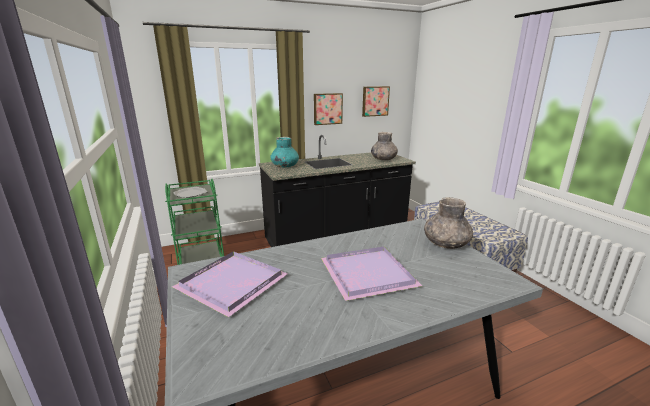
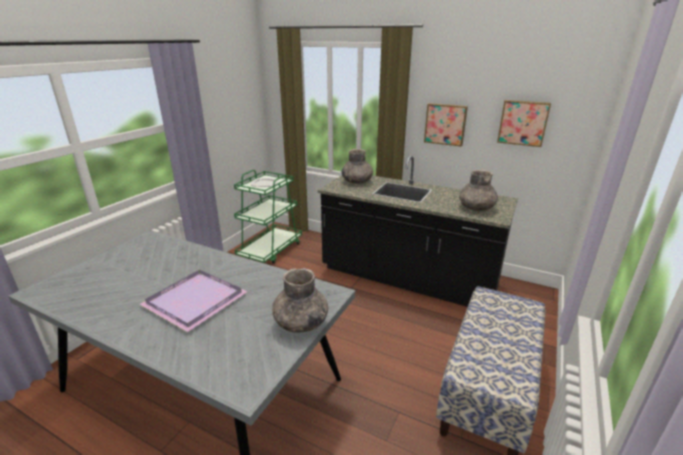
camera: 50 degrees right, 5 degrees up
(232, 282) = (143, 256): purple tray -> none
(285, 166) = (357, 181): turquoise vase -> grey vase

